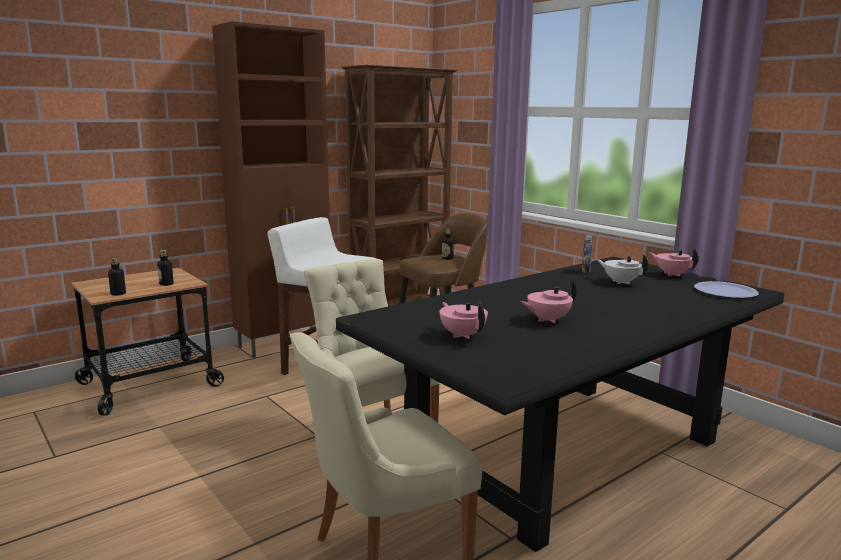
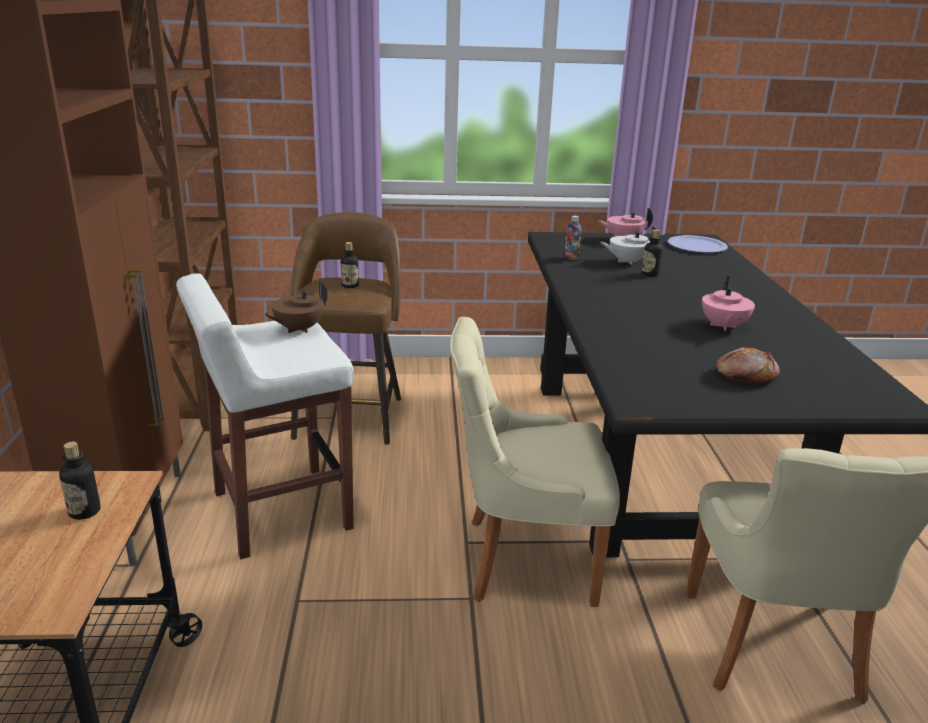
camera: 55 degrees left, 10 degrees up
(118, 294) = (58, 583): bottle -> bottle (650, 274)
(354, 259) = (298, 329): none -> brown teapot
(462, 335) = (745, 375): pink teapot -> bread

